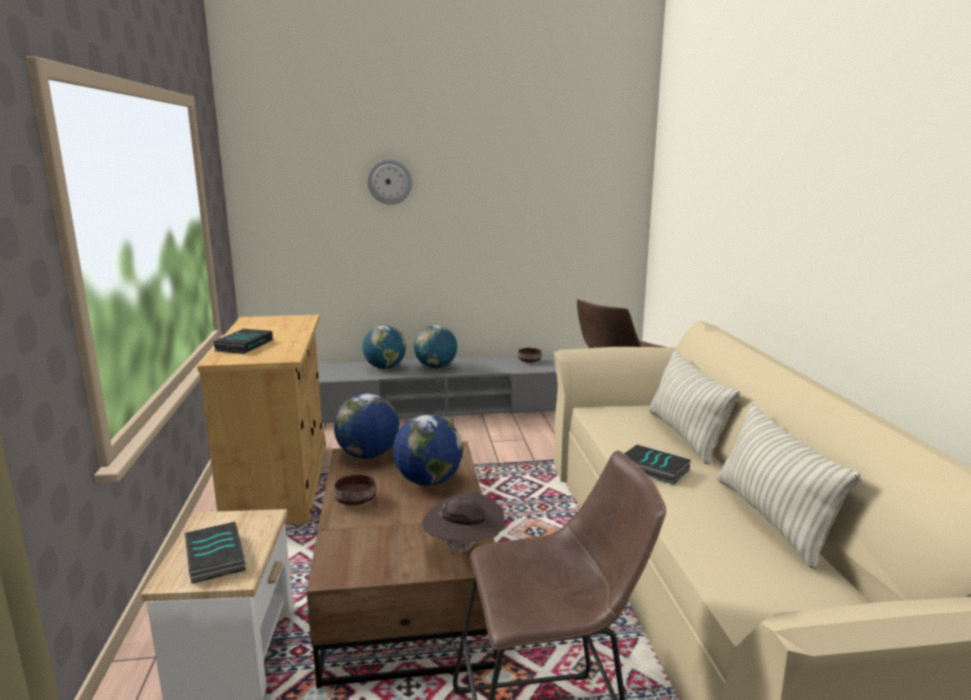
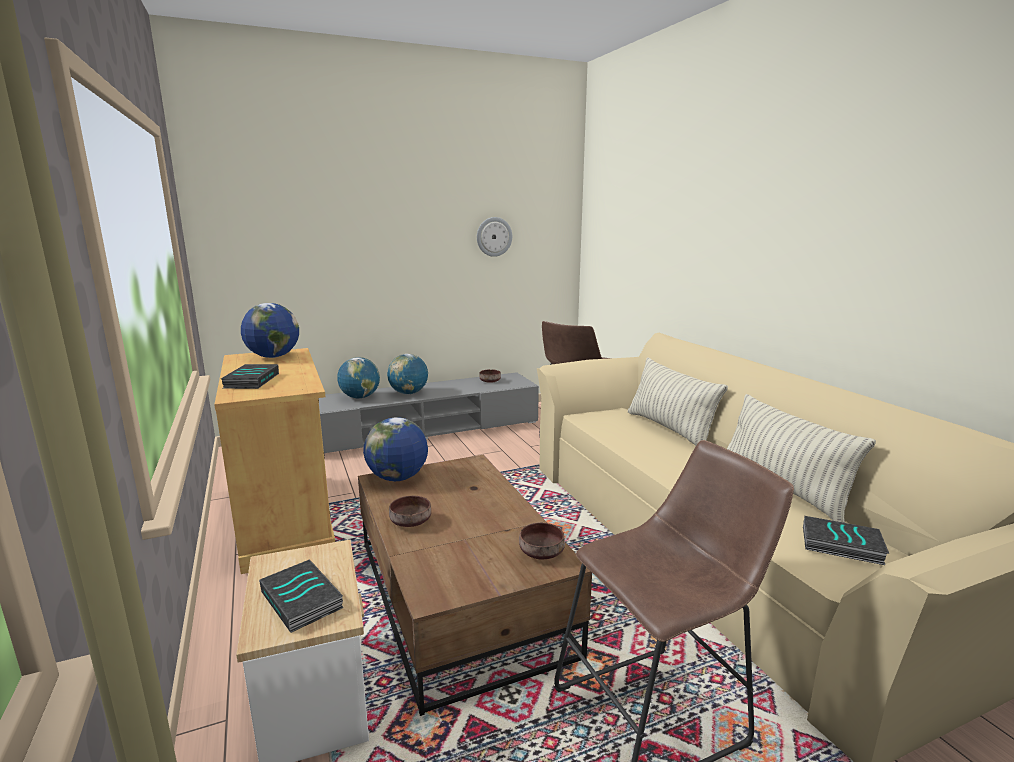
camera: 15 degrees left, 0 degrees up
(390, 181) = (354, 220): wall clock -> wall clock (494, 236)
(428, 481) = (470, 495): globe -> globe (273, 356)
(464, 549) = (542, 553): brown hat -> brown bowl
(652, 469) = (666, 459): book -> book (840, 545)

